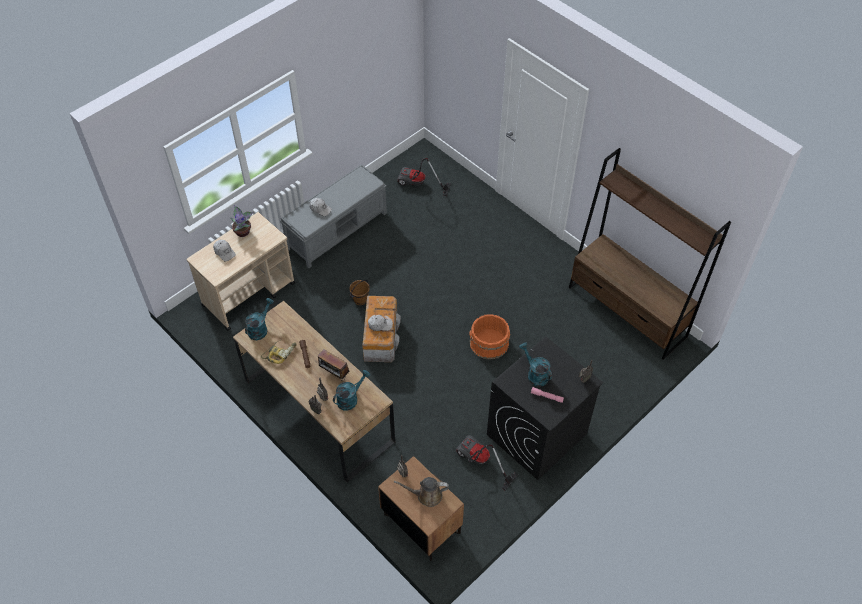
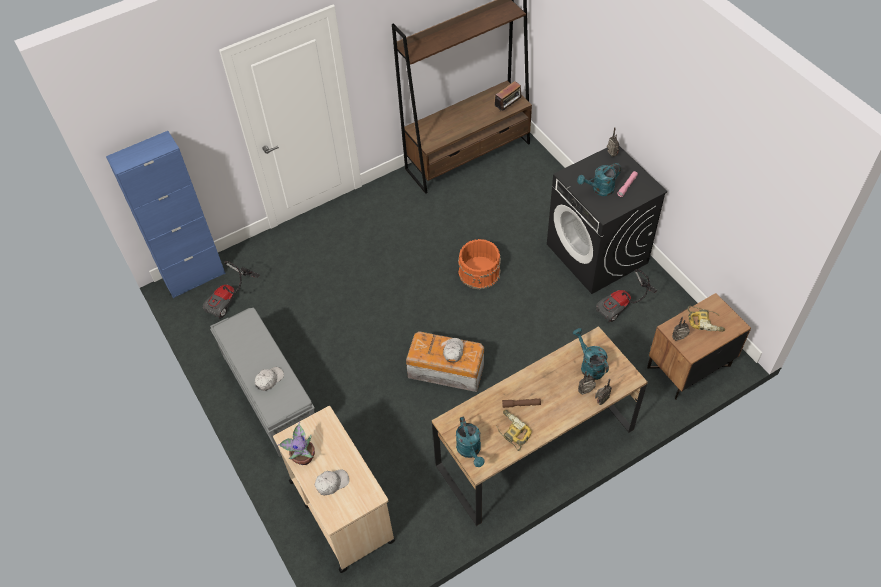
camera: 75 degrees left, 0 degrees up
(260, 329) = (470, 451): turquoise watering can -> turquoise watering can turned 150 degrees counterclockwise
(334, 373) = (552, 377): radio -> radio (508, 107)
(360, 300) = (387, 383): brown bucket -> none
(426, 495) = (705, 322): brown watering can -> power drill
(433, 158) = (194, 277): none -> blue cabinet

